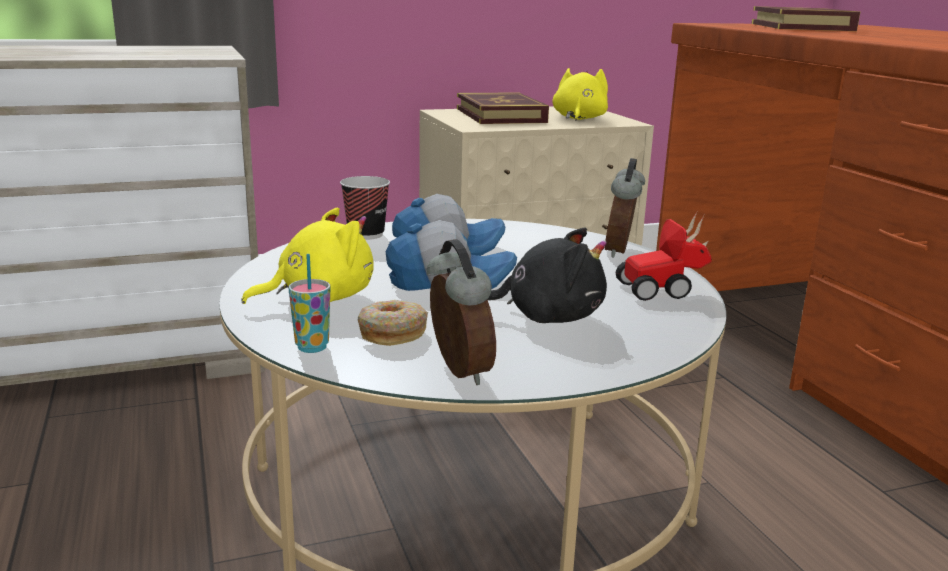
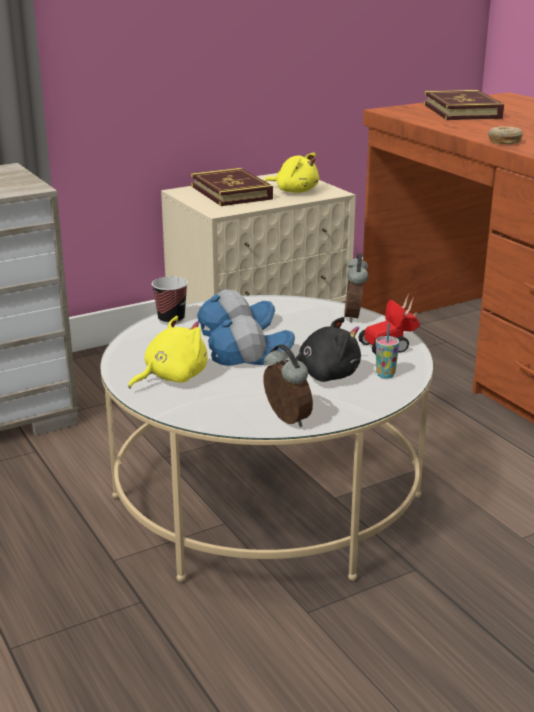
camera: 10 degrees left, 5 degrees up
(312, 347) = (190, 414): cup -> cup (385, 375)
(392, 333) = (233, 398): donut -> donut (504, 141)
(578, 118) = (294, 191): yellow plush toy -> yellow plush toy turned 120 degrees clockwise

